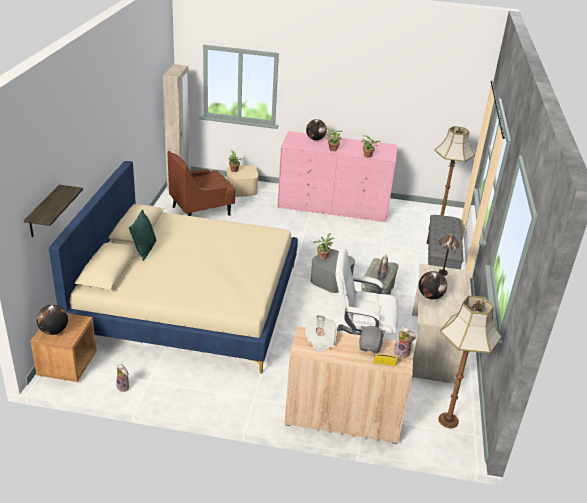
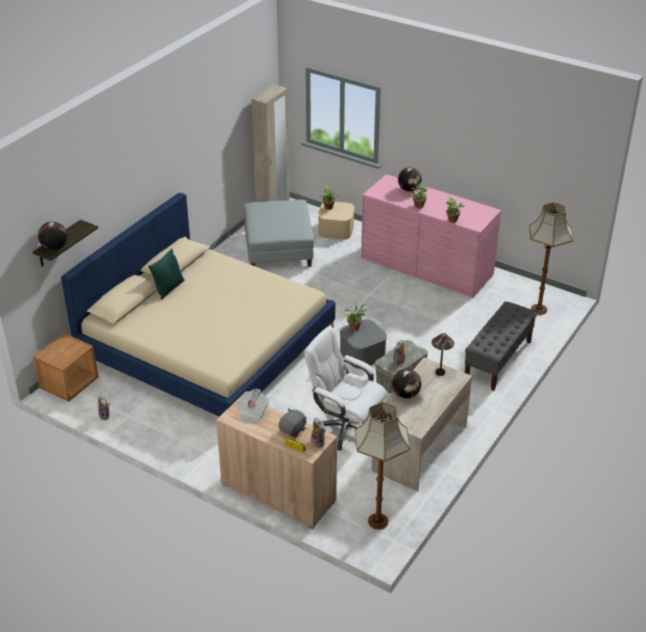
camera: 25 degrees right, 5 degrees up
(54, 331) = (55, 352): globe -> globe (54, 247)
(202, 211) = (278, 249): brown armchair -> grey ottoman

